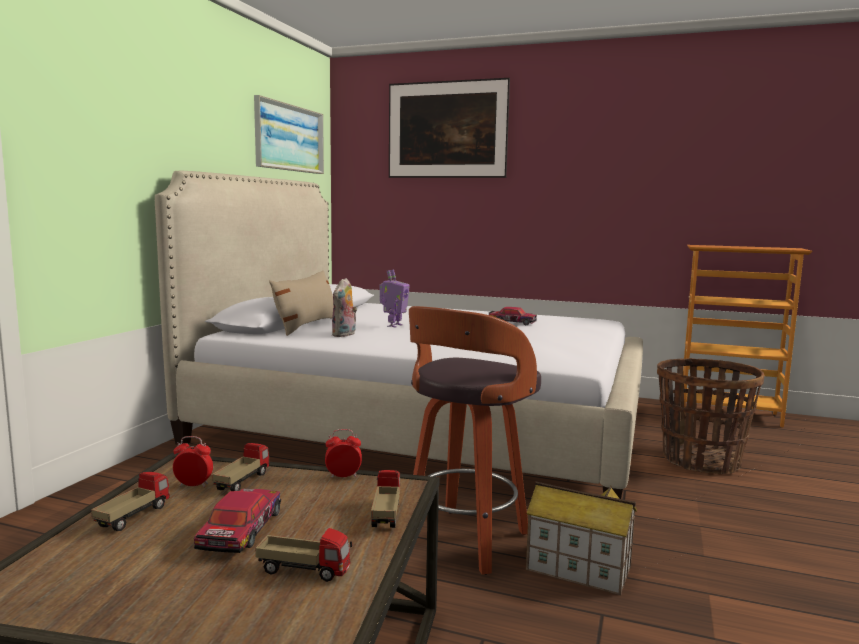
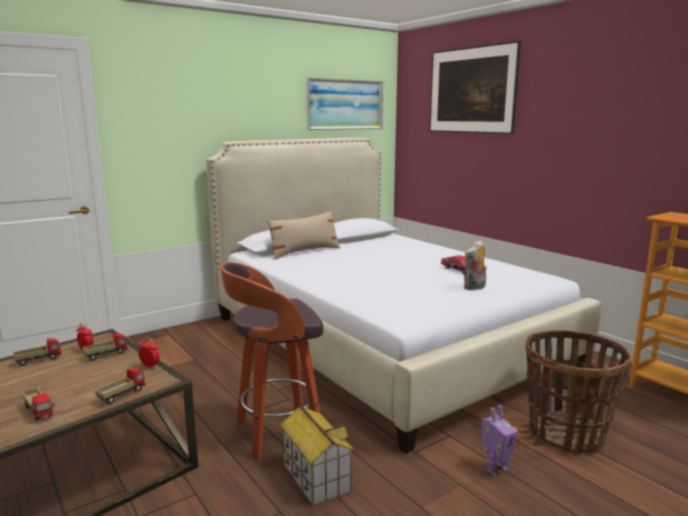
camera: 35 degrees right, 5 degrees up
(240, 531) = (56, 382): toy car -> none
(344, 335) = (309, 264): plush toy -> plush toy (475, 288)
(393, 325) = (359, 260): toy robot -> toy robot (495, 469)

